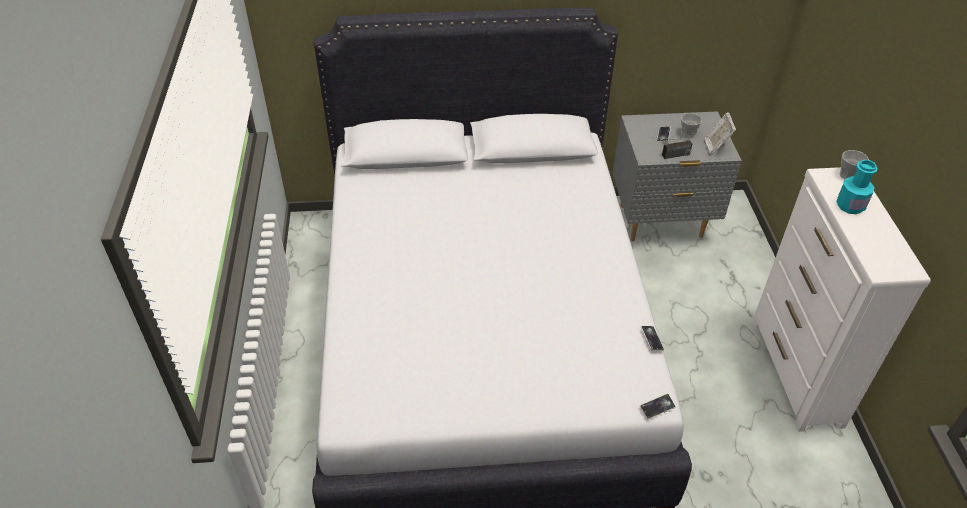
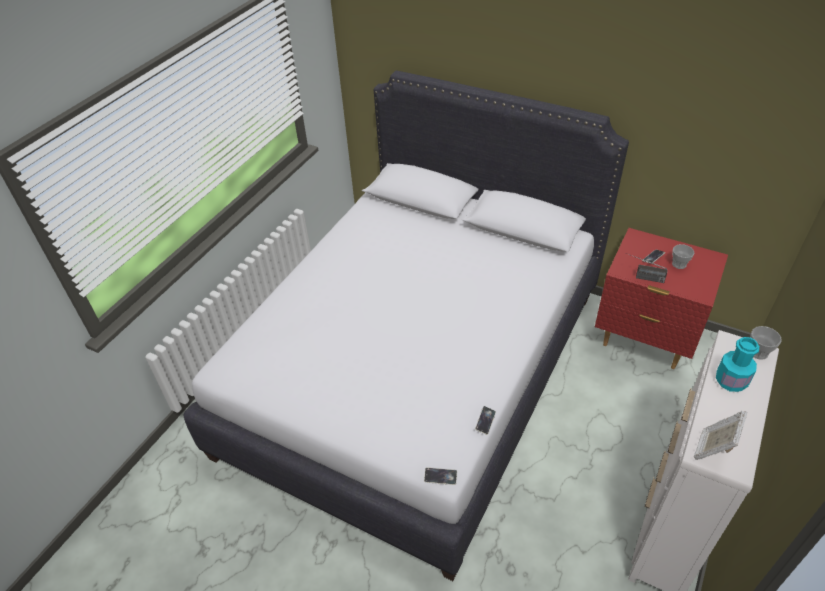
camera: 35 degrees right, 0 degrees up
(661, 222) = (644, 340): grey nightstand -> red nightstand
(715, 147) = (696, 285): picture frame -> picture frame (713, 449)

